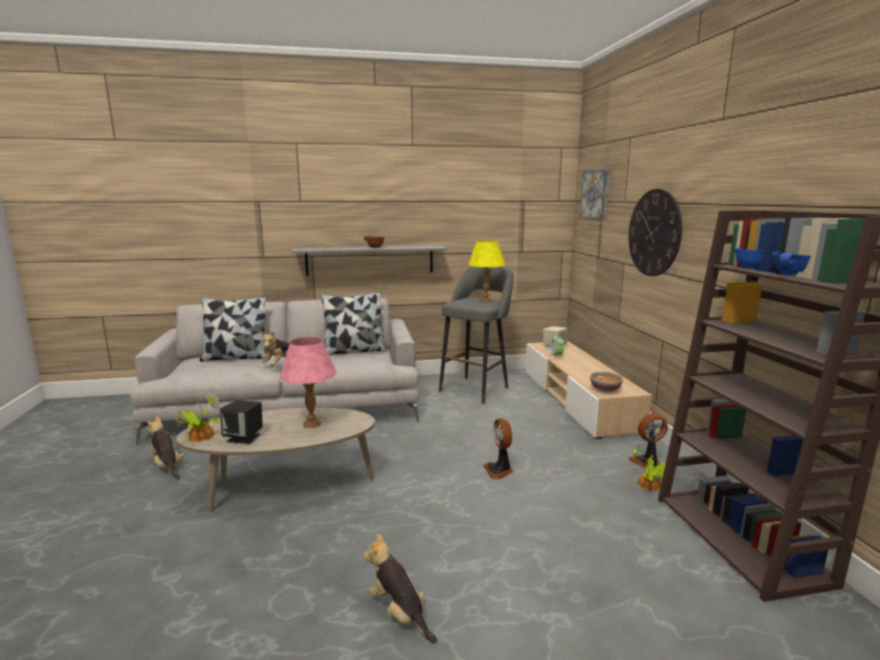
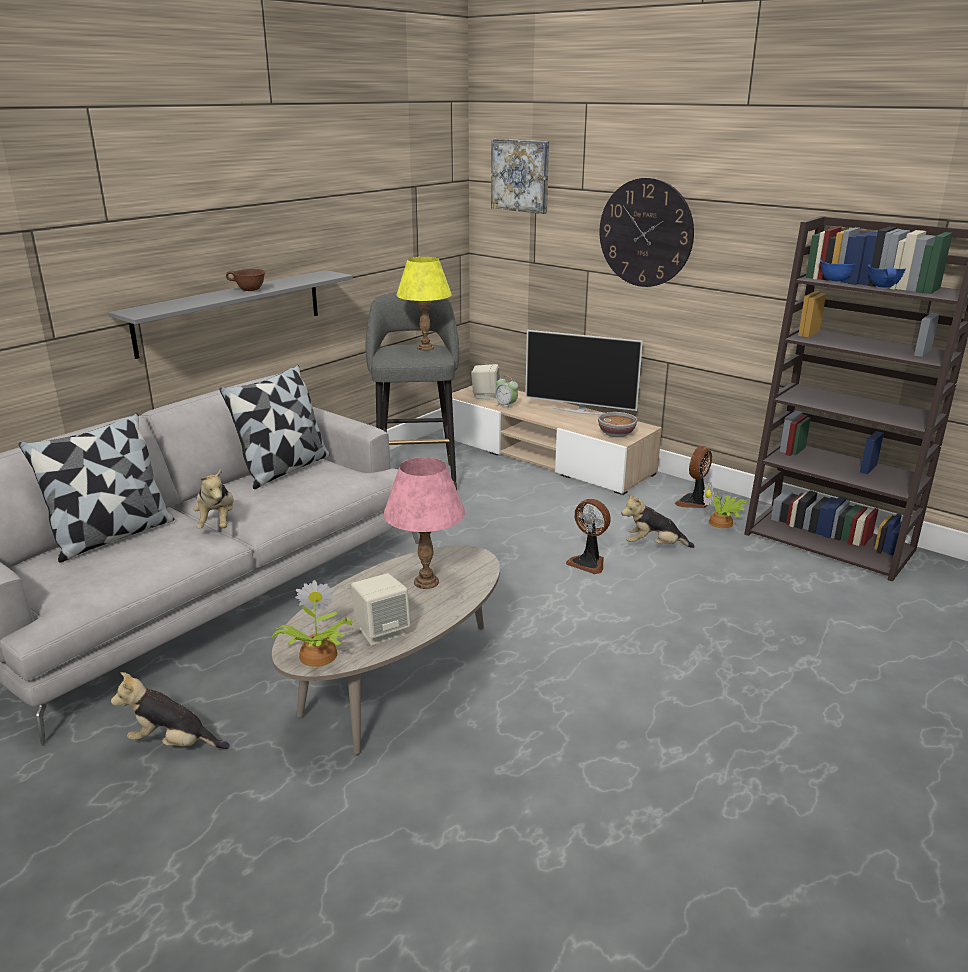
camera: 40 degrees left, 10 degrees up
(244, 438) = (382, 631): black speaker -> beige speaker
(400, 613) = (707, 725): plush toy -> plush toy (653, 546)
(604, 371) = (580, 411): none -> television

